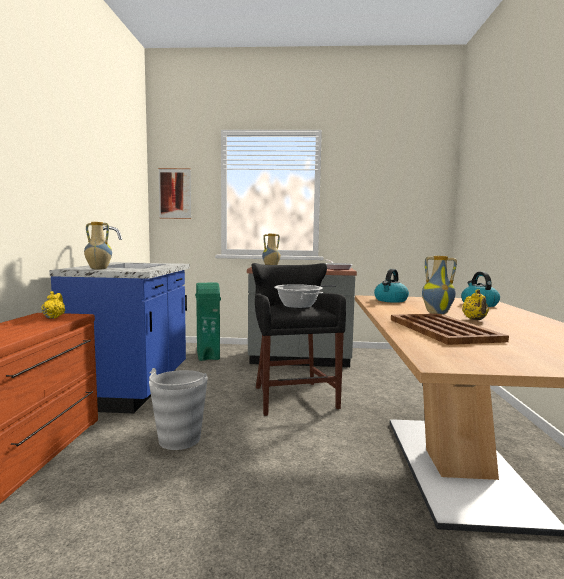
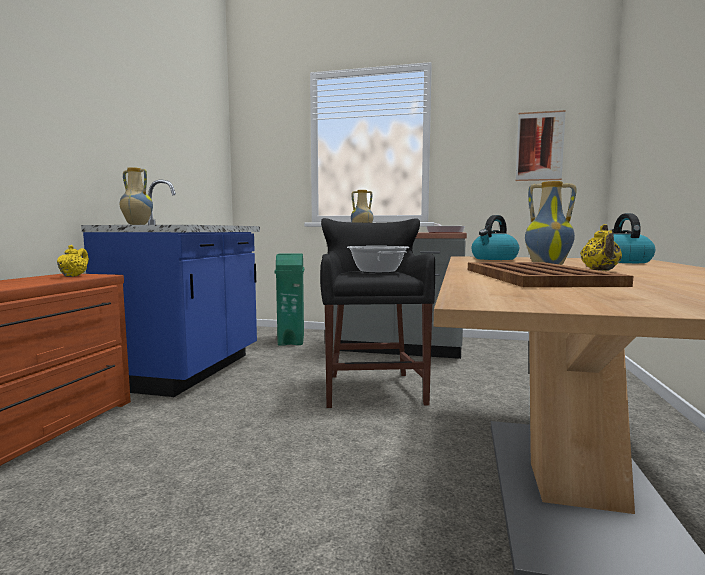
camera: 10 degrees right, 0 degrees up
(175, 193) = (259, 152): picture -> picture (539, 146)
(179, 439) = (209, 429): grey bucket -> none

